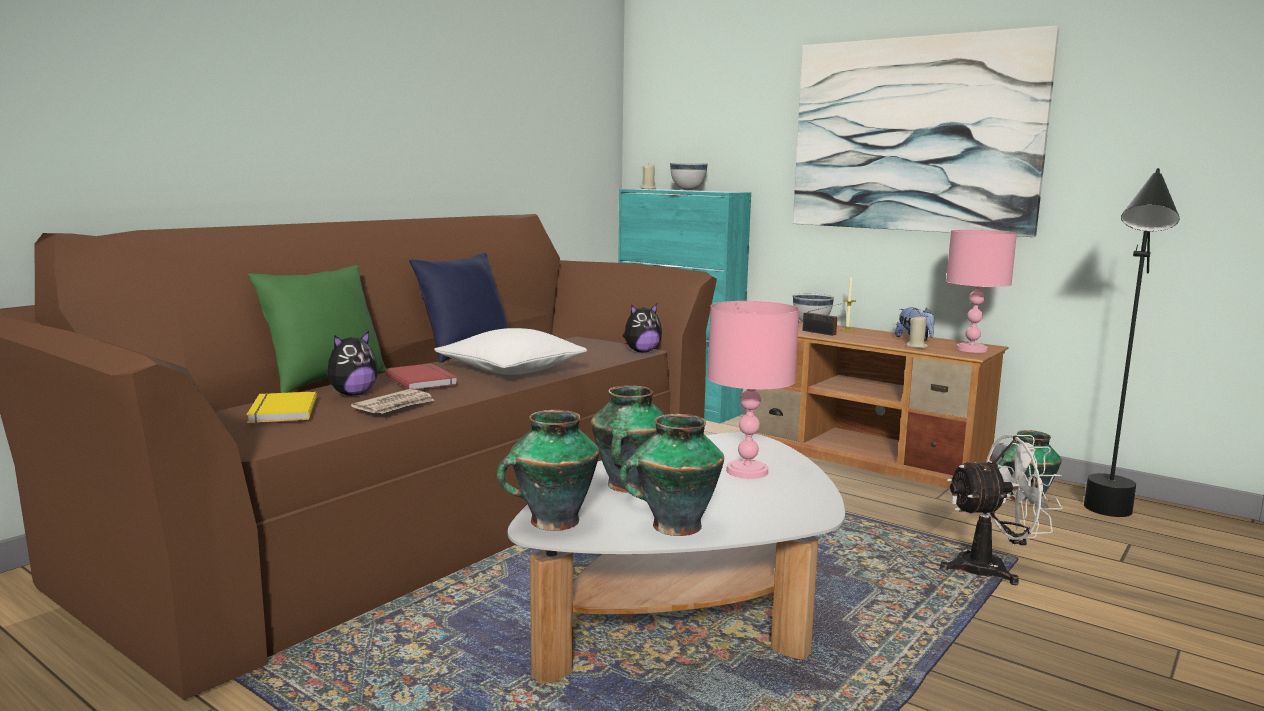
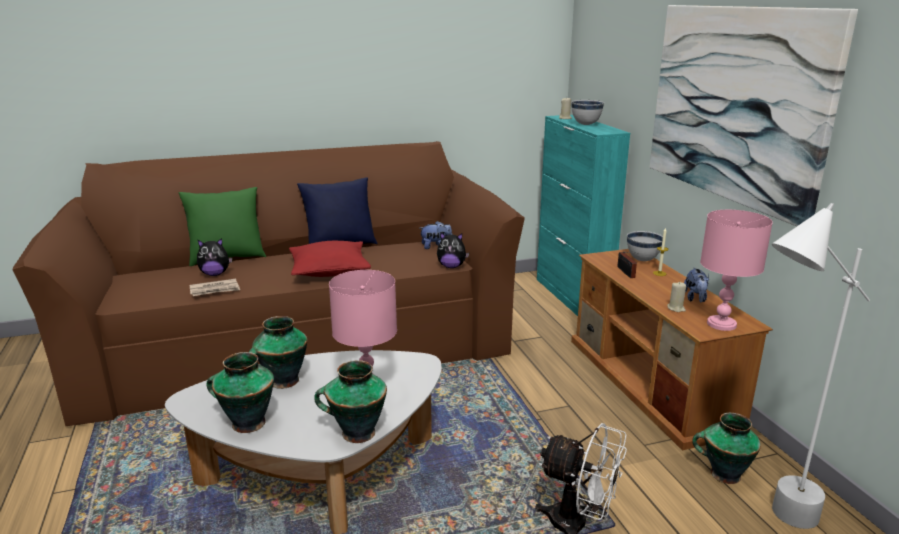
camera: 35 degrees right, 10 degrees up
(280, 411) = (164, 280): yellow book -> none
(423, 379) = (263, 270): red book -> none
(512, 370) = (329, 270): white pillow -> red pillow
(552, 522) = (200, 396): vase -> vase (356, 433)
(584, 340) = (436, 246): none -> plush toy
(1107, 521) = (770, 525): black floor lamp -> white floor lamp

